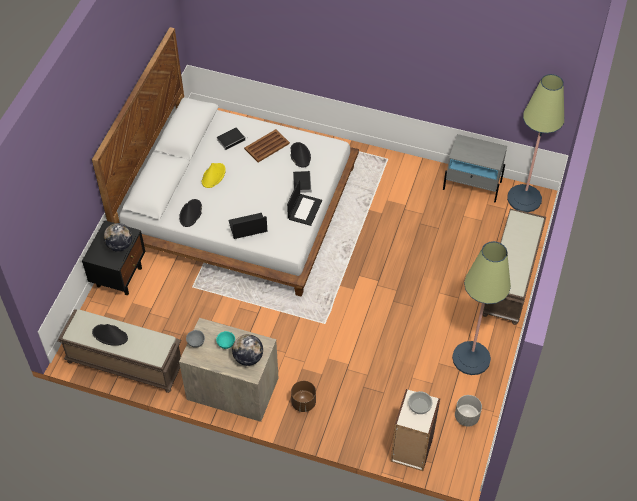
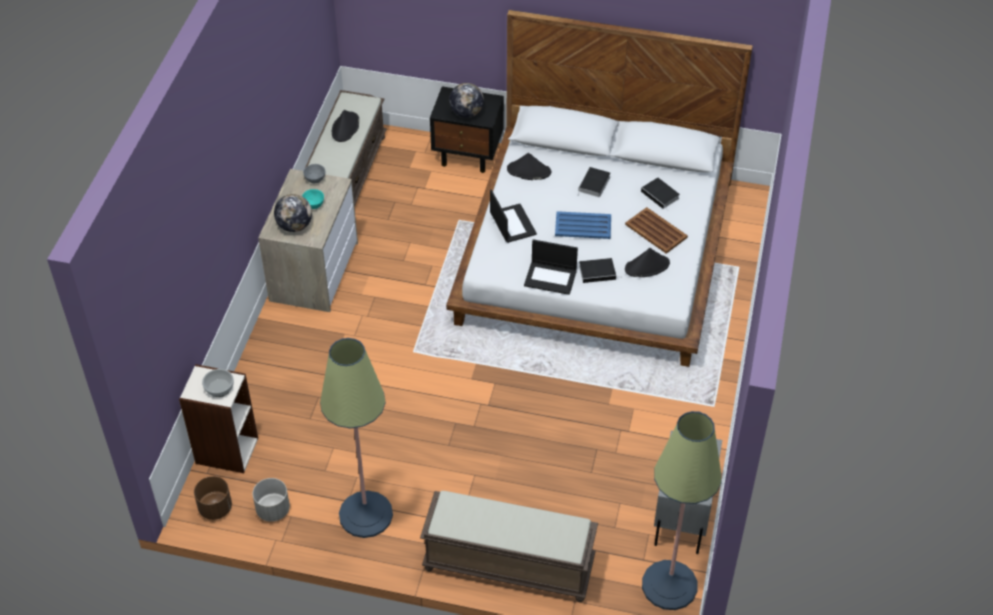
camera: 85 degrees right, 5 degrees down
(213, 176) = (594, 185): yellow hat -> book
(256, 186) = (582, 226): none -> blue tray
(303, 402) = (295, 338): brown planter -> brown planter (215, 508)

